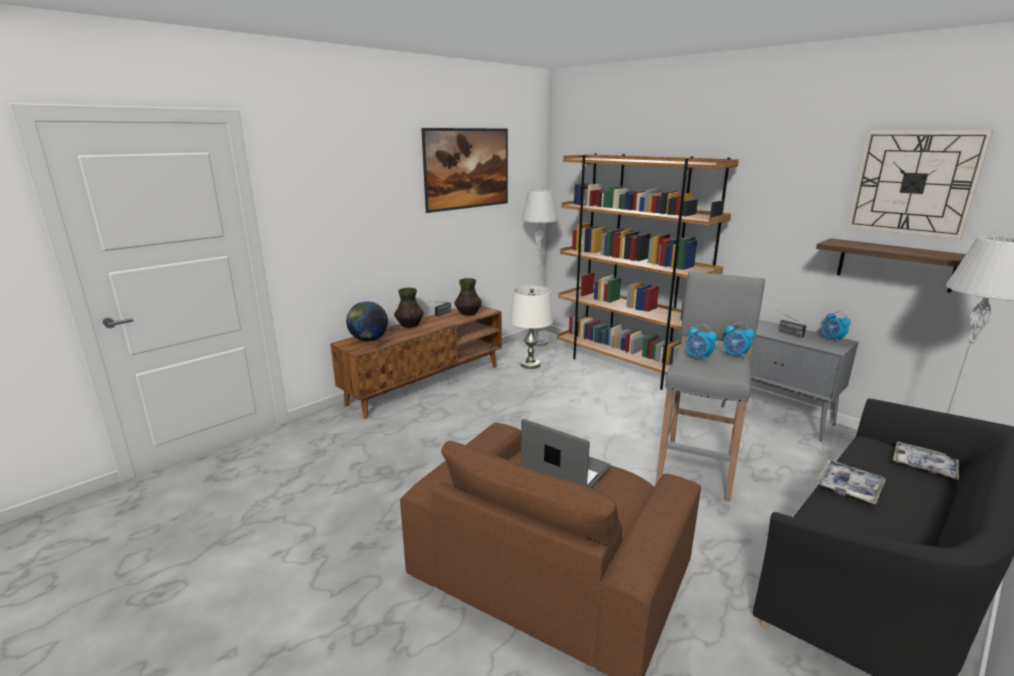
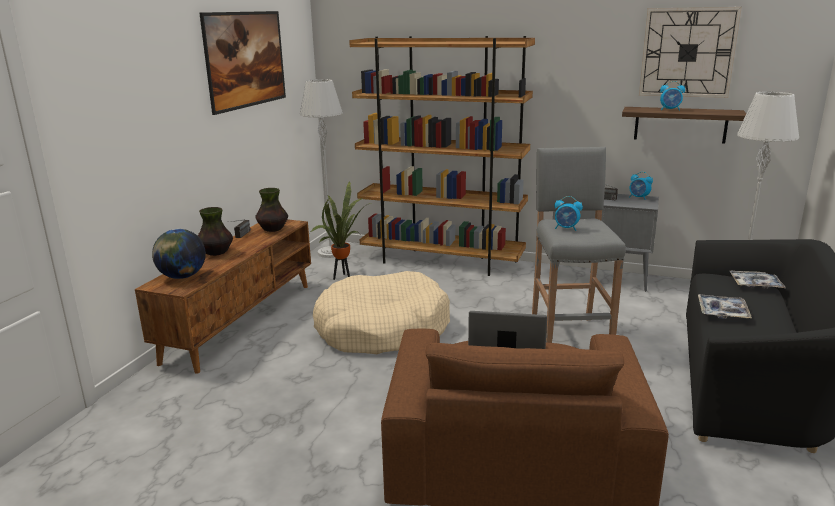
camera: 25 degrees left, 0 degrees up
(527, 417) = (382, 329): none -> beige dog bed
(530, 364) = (343, 277): white table lamp -> potted plant
(735, 355) = (592, 221): alarm clock -> alarm clock (670, 110)

